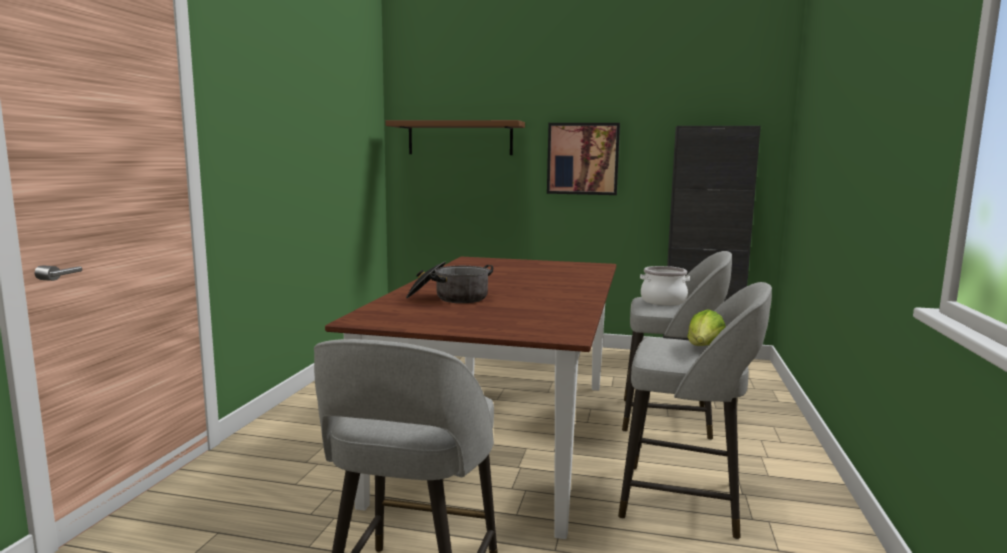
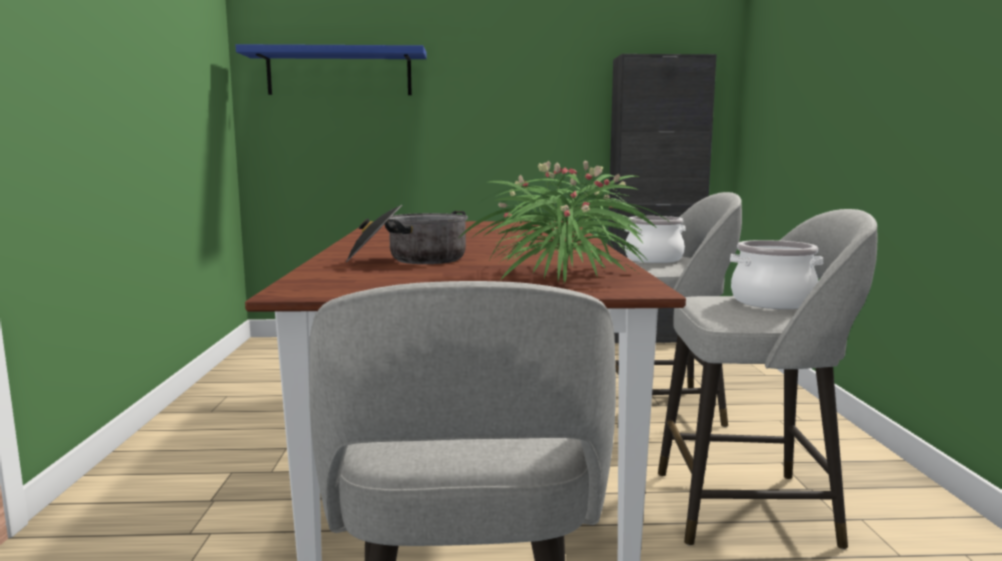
camera: 15 degrees left, 0 degrees up
(460, 138) = (339, 73): brown shelf -> blue shelf
(534, 319) = (564, 274): none -> potted plant
(583, 159) = (502, 99): picture -> none
(703, 348) = (772, 302): lettuce -> cooking pot

